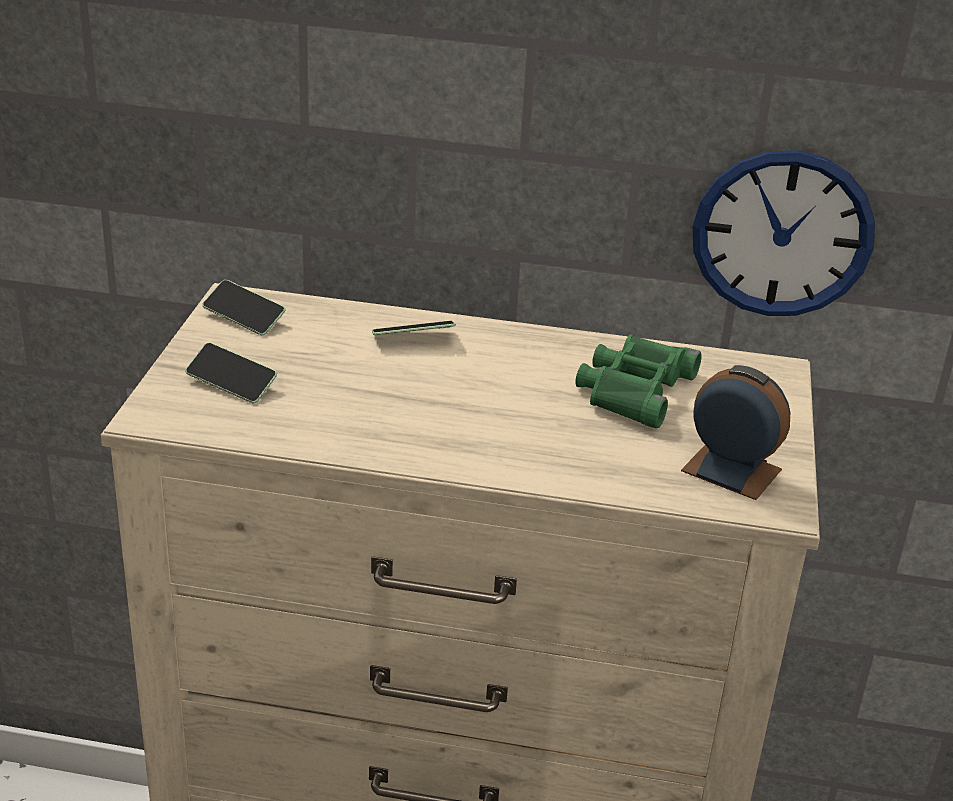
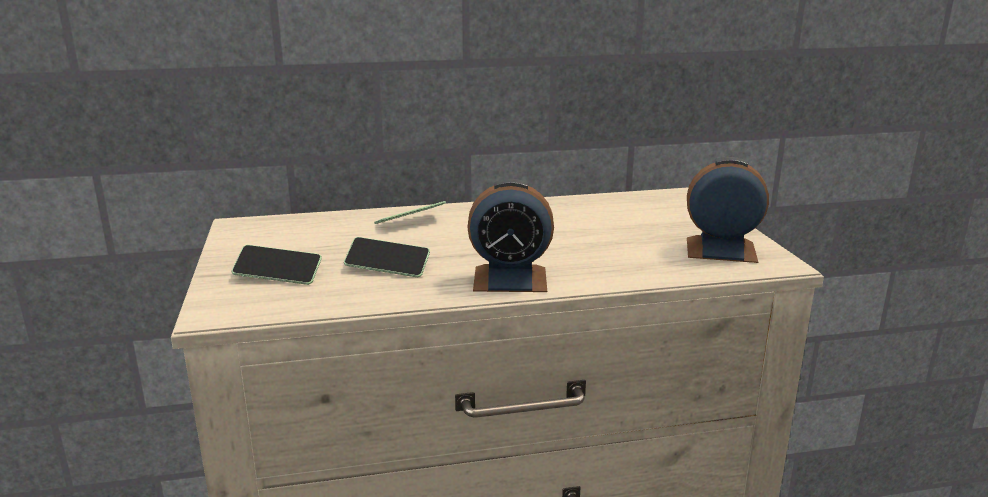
camera: 20 degrees left, 10 degrees down
(244, 318) = (257, 234): phone -> phone (387, 268)
(456, 450) = (510, 279): none -> alarm clock
(634, 389) = (602, 220): green binoculars -> none
(782, 234) = (664, 94): wall clock -> none

